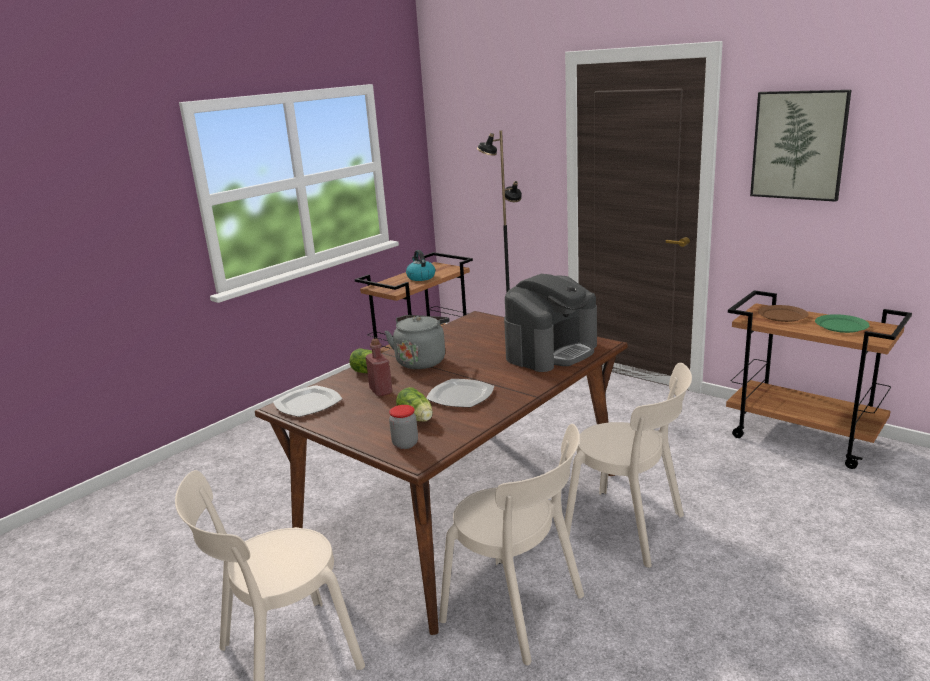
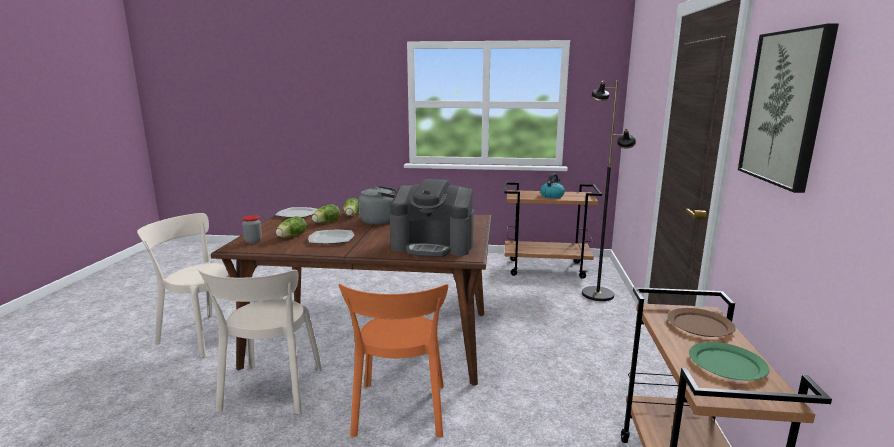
camera: 55 degrees right, 5 degrees down
(381, 391) = (325, 222): red bottle -> lettuce
(629, 528) = (400, 413): beige chair -> orange chair

